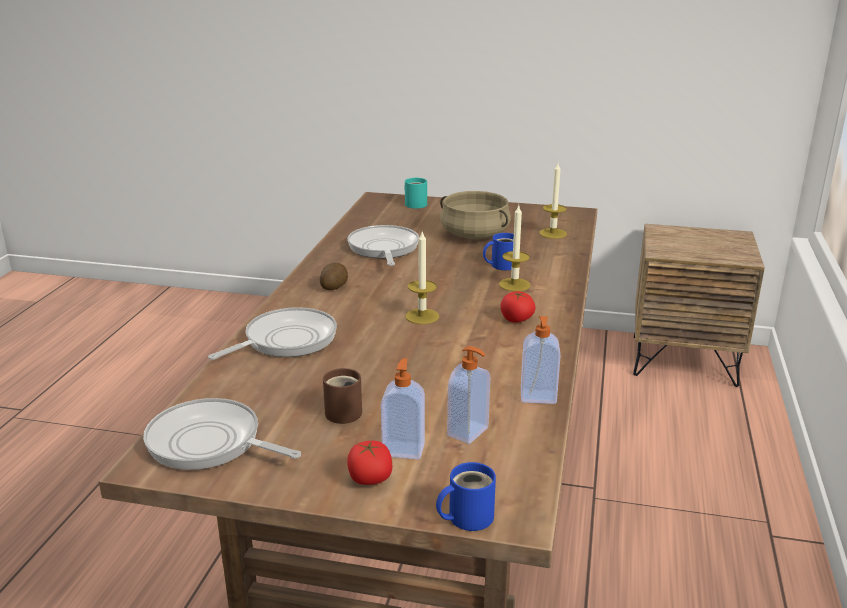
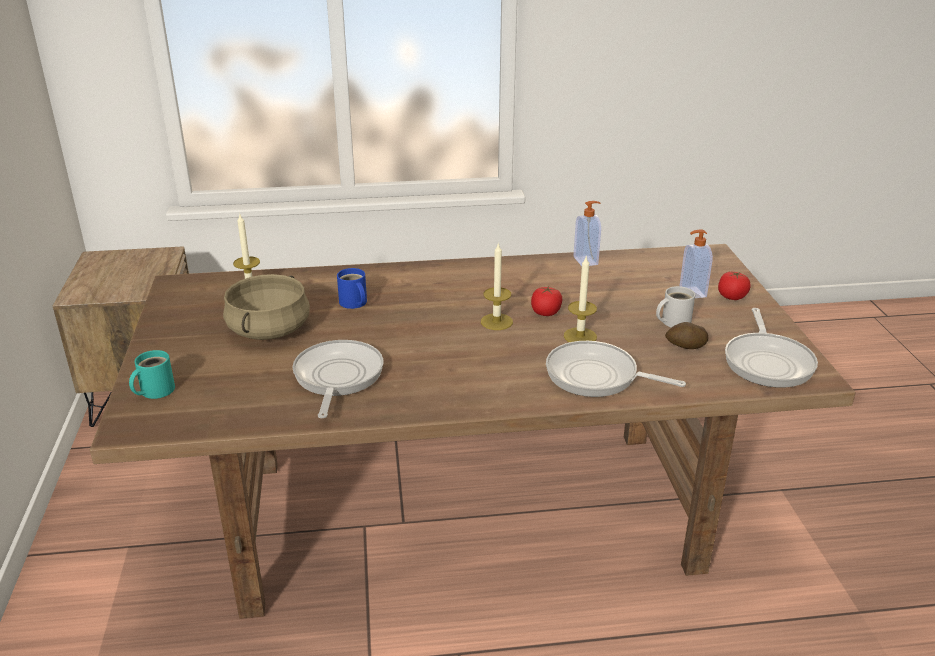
camera: 110 degrees left, 5 degrees up
(334, 286) = (461, 383): potato -> potato (685, 346)
(345, 411) = (673, 321): brown mug -> white mug
(383, 249) = (337, 377): frying pan -> frying pan turned 120 degrees clockwise
(466, 516) = (728, 265): blue mug -> none
(469, 432) = (650, 276): soap dispenser -> none
(514, 285) = (399, 291): candle -> candle (580, 336)
(516, 319) = (472, 281): tomato -> tomato (545, 312)

